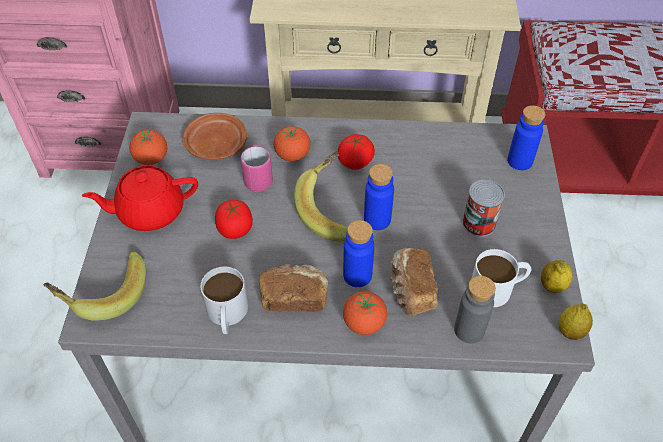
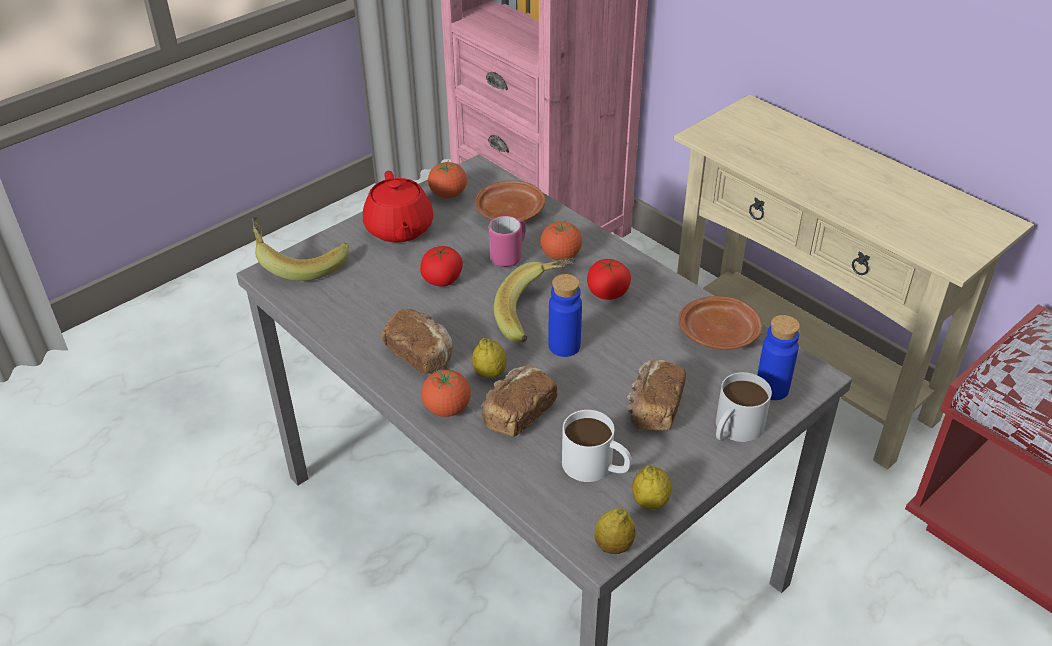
camera: 45 degrees right, 10 degrees down
(150, 211) = (399, 229): red teapot -> red teapot turned 135 degrees counterclockwise
(227, 315) = (358, 332): white mug -> white mug (734, 429)
(357, 275) = (490, 373): blue bottle -> lemon
(451, 145) = (719, 334): none -> brown plate
(469, 330) = (524, 476): grey bottle -> none
(479, 223) = (653, 408): can -> bread

